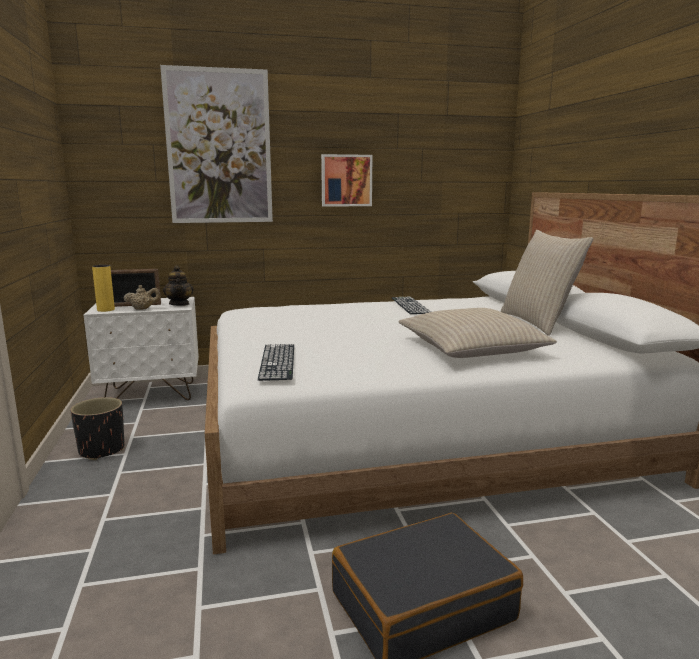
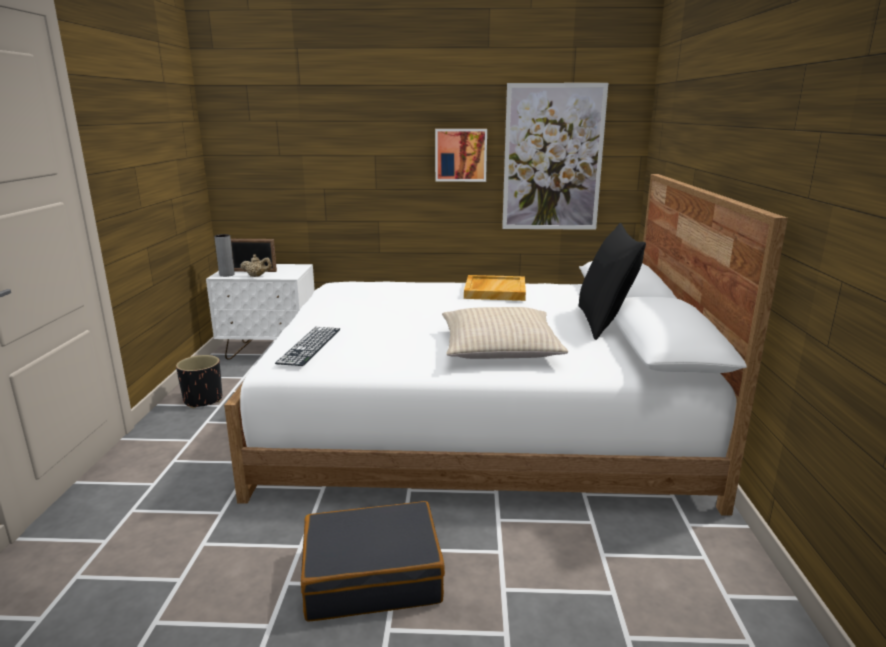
camera: 15 degrees right, 5 degrees up
(106, 310) = (227, 275): yellow vase -> grey vase
(179, 304) = (292, 272): teapot -> none
(219, 147) = (336, 123): picture -> picture (553, 158)
(410, 305) = (494, 291): keyboard -> beige tray
(538, 323) = (604, 322): beige pillow -> black pillow

